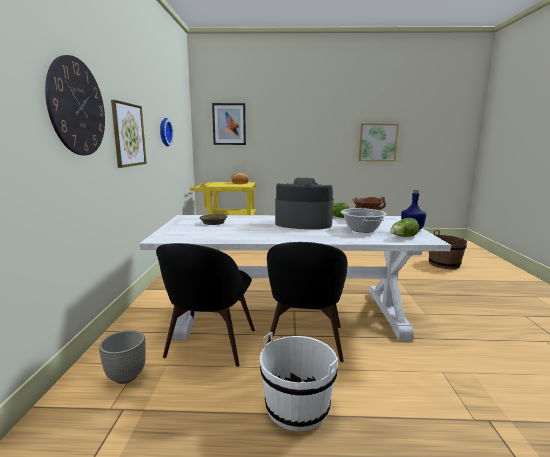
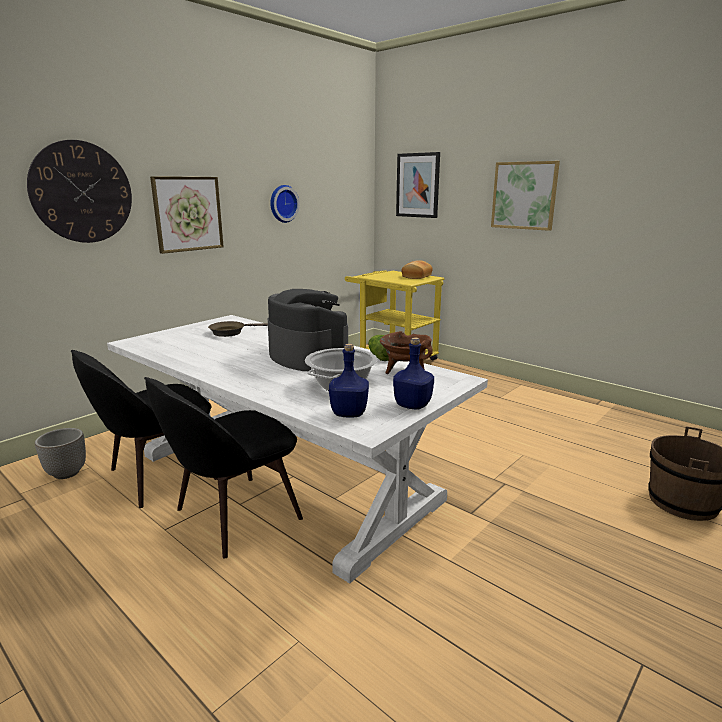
camera: 40 degrees right, 5 degrees up
(297, 407) = (106, 573): white bucket -> none
(378, 142) = (665, 223): picture -> picture (524, 195)
(403, 237) = (349, 413): lettuce -> blue bottle

